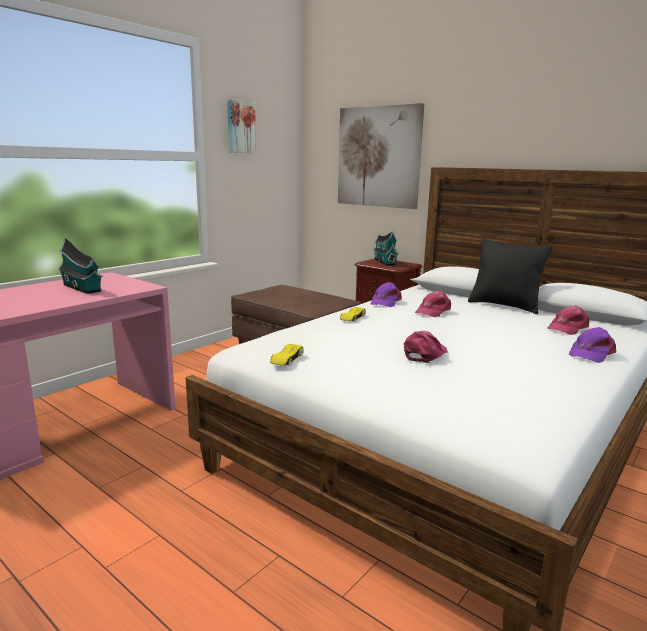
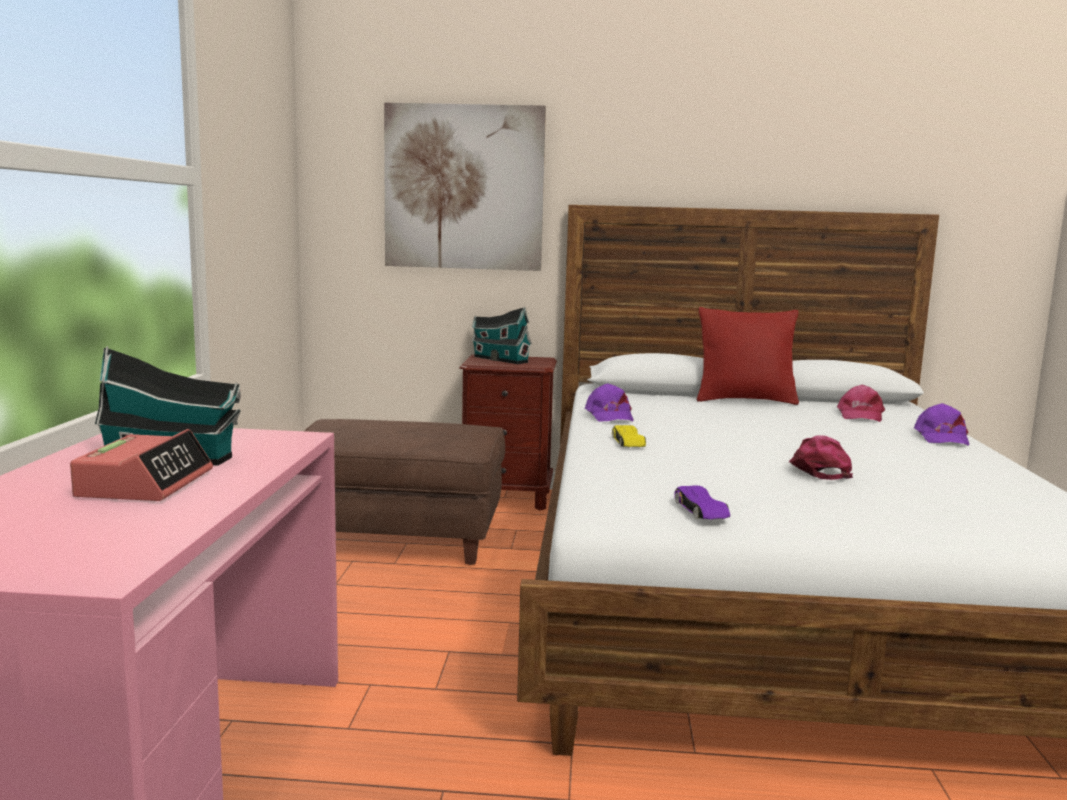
camera: 35 degrees left, 5 degrees down
(47, 296) = (146, 483): none -> alarm clock
(240, 127) = (237, 123): picture -> none
(287, 359) = (701, 510): yellow toy car -> purple toy car
(433, 311) = (695, 418): pink cap -> none
(504, 306) = (745, 400): black pillow -> red pillow

